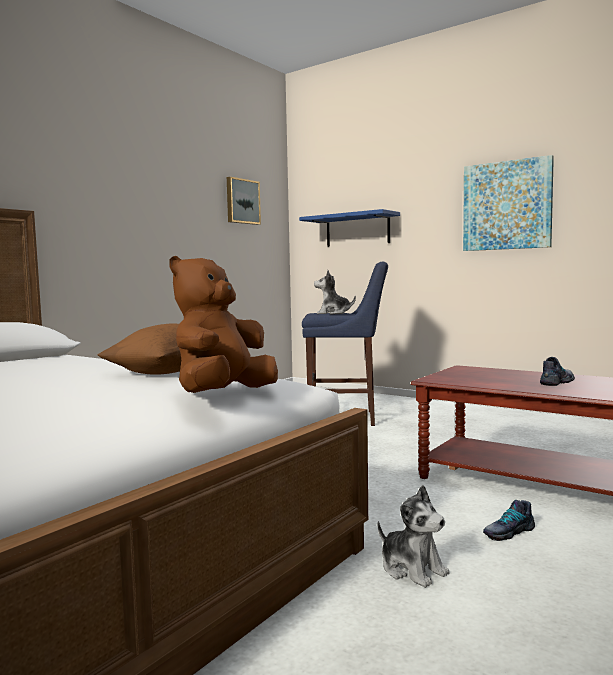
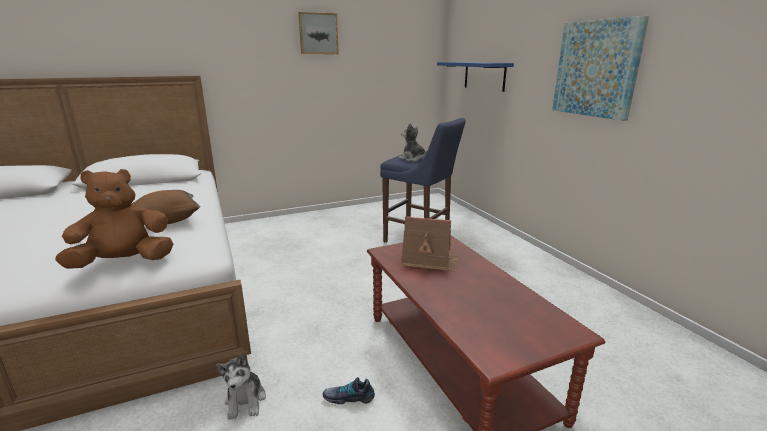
camera: 30 degrees right, 15 degrees up
(242, 201) = (392, 48): picture -> picture (318, 33)
(488, 377) = (429, 260): none -> toy house
(558, 382) = (466, 286): shoe -> none

